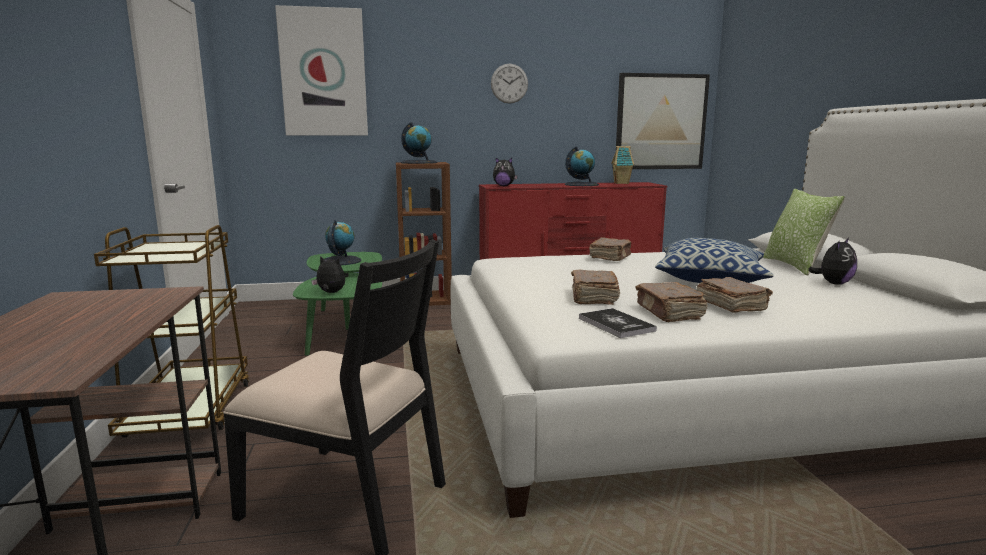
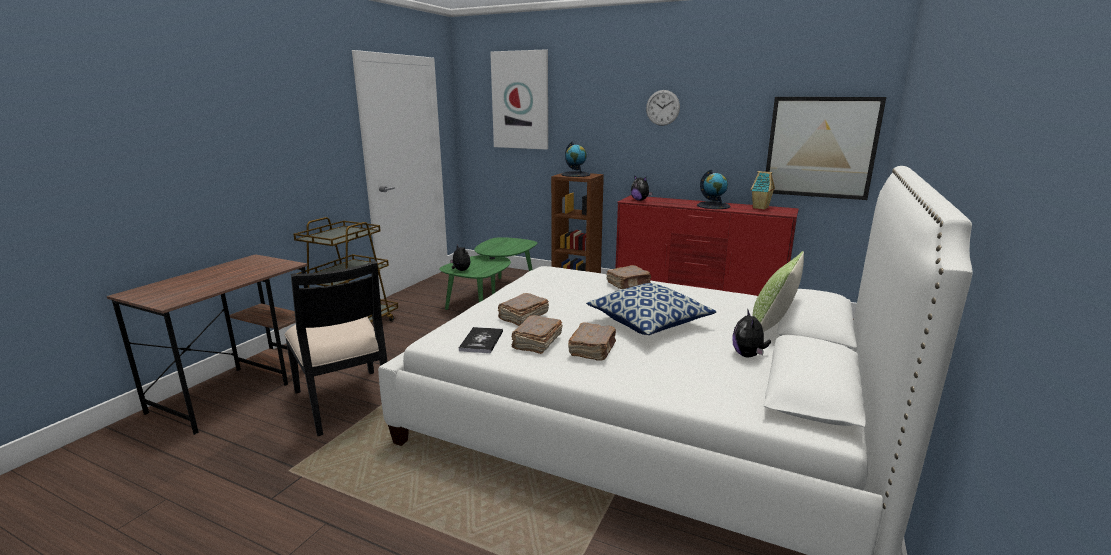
camera: 35 degrees right, 5 degrees up
(341, 261) = (500, 246): globe -> none
(833, 283) = (748, 355): plush toy -> plush toy turned 105 degrees clockwise

